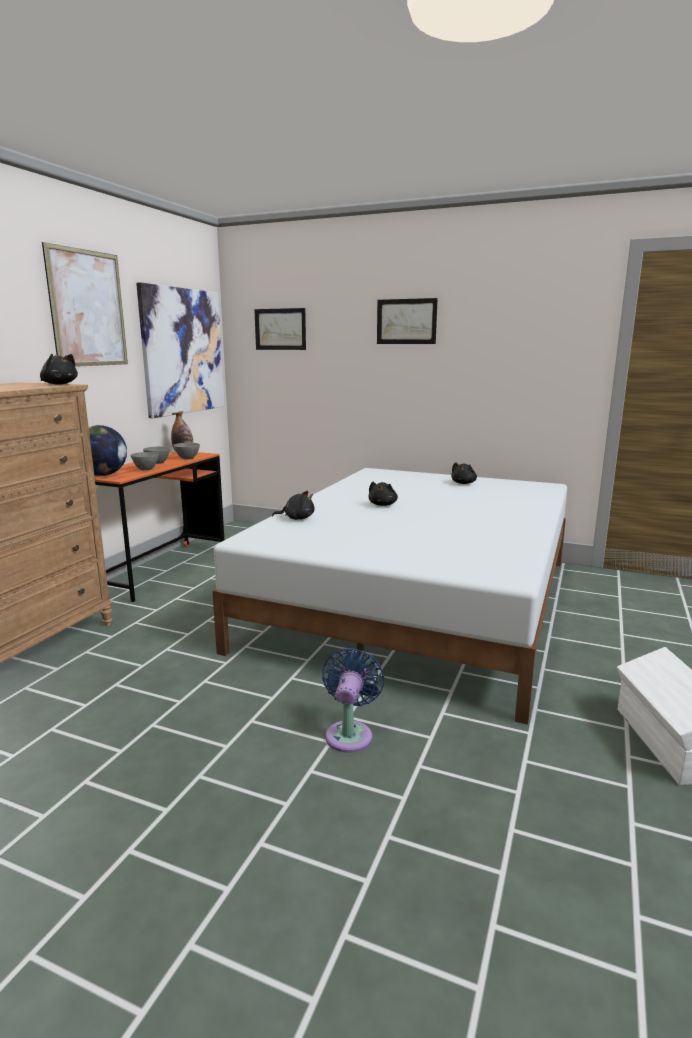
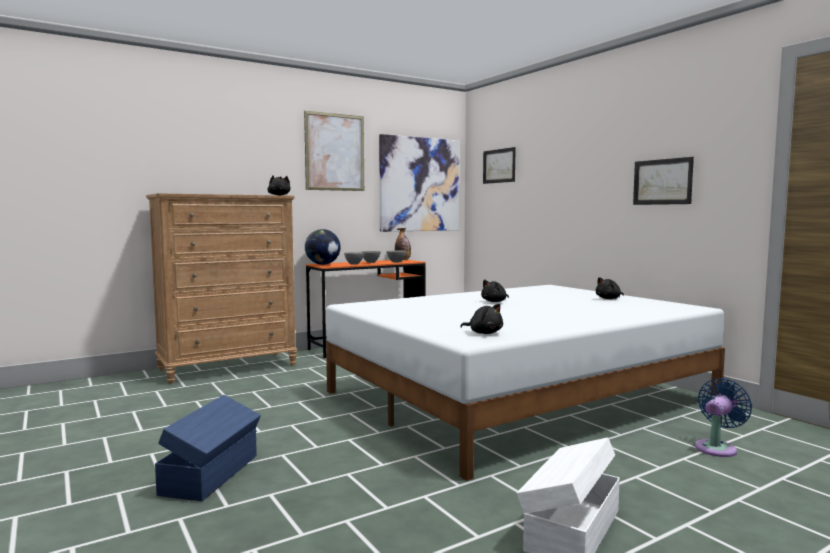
camera: 35 degrees right, 10 degrees down
(273, 841) = (212, 474): none -> blue storage box
(297, 518) = (410, 300): black plush toy -> black plush toy (484, 333)
(350, 733) = (335, 447): blue fan -> blue fan (717, 448)
(406, 321) = (585, 151): picture -> picture (662, 182)

